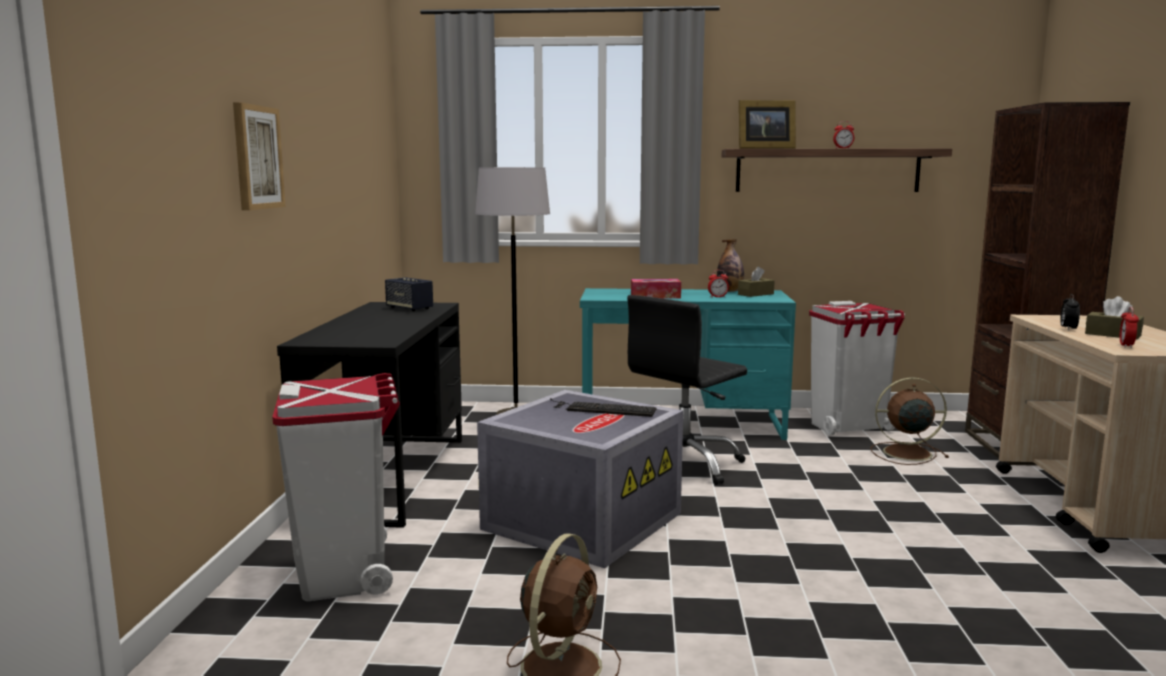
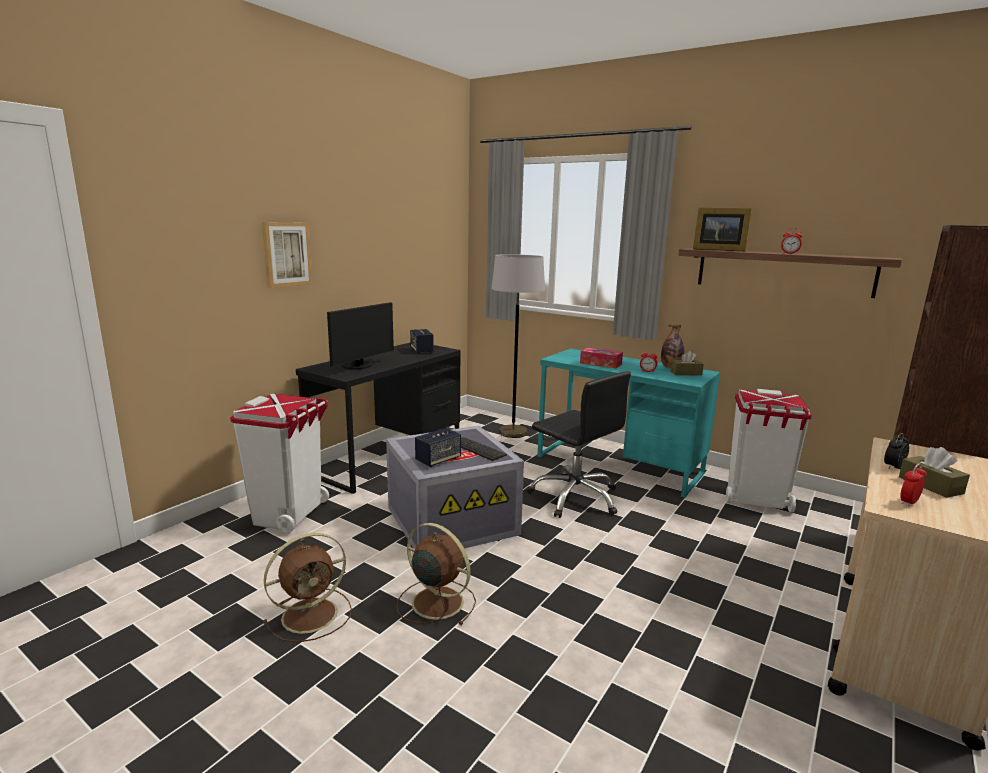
camera: 30 degrees right, 5 degrees up
(368, 331) = (359, 366): none -> monitor
(589, 428) = (438, 460): none -> speaker
(683, 464) = (575, 497): black office chair -> black office chair turned 120 degrees counterclockwise
(905, 453) = (775, 537): brown fan -> brown fan (435, 601)

